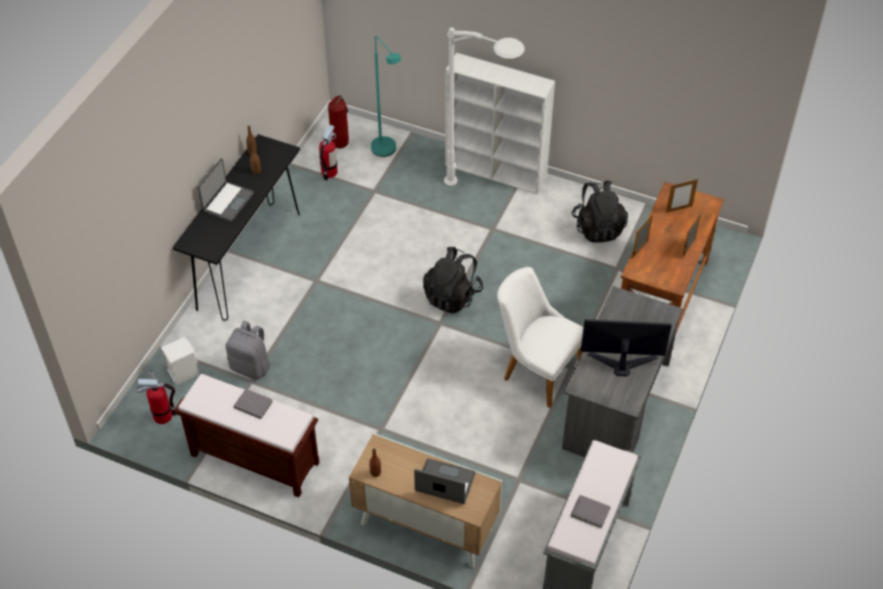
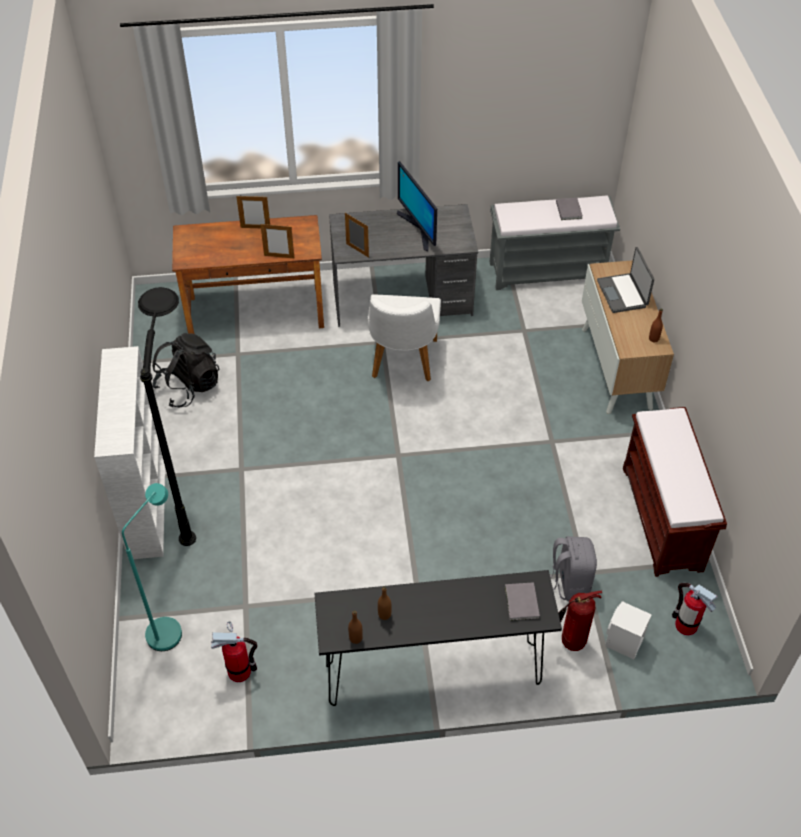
camera: 120 degrees left, 0 degrees up
(227, 202) = (454, 614): laptop -> none
(252, 404) = (667, 460): grey book -> grey book (521, 603)
(340, 142) = (178, 688): fire extinguisher -> fire extinguisher (570, 643)
(452, 296) = (357, 461): black backpack -> none
(486, 197) = (195, 494): white floor lamp -> black floor lamp
(679, 209) = (206, 248): picture frame -> picture frame (357, 250)

